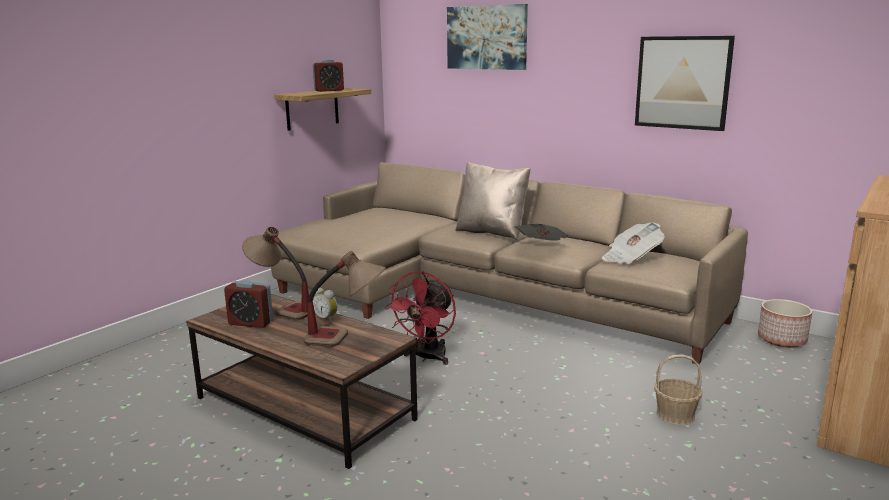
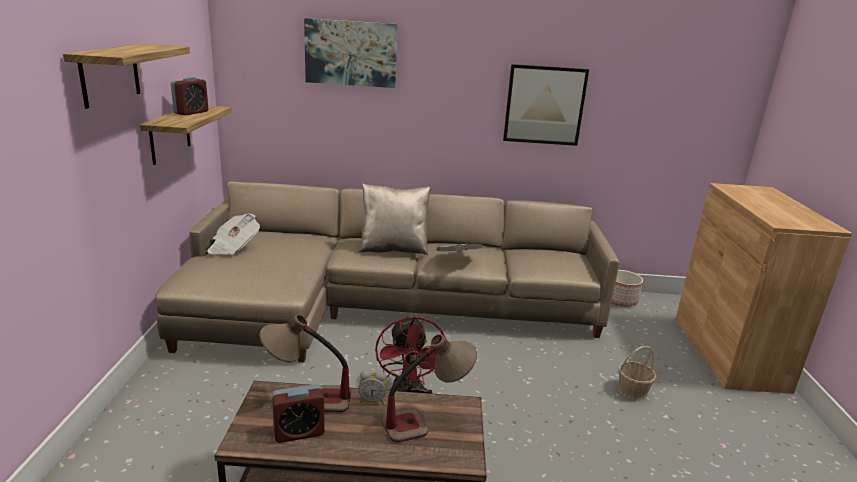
camera: 35 degrees left, 5 degrees up
(244, 50) = (110, 74): none -> shelf
(630, 258) = (534, 260): newspaper -> newspaper (233, 247)

